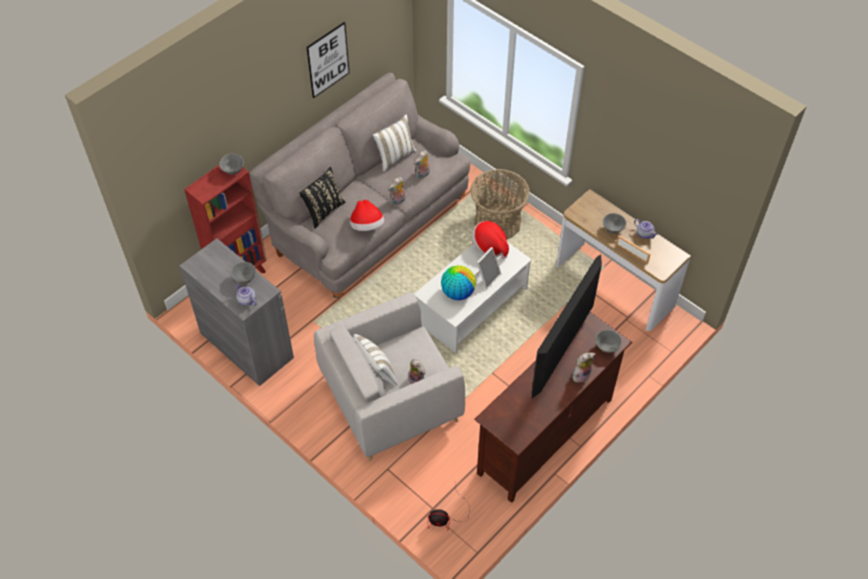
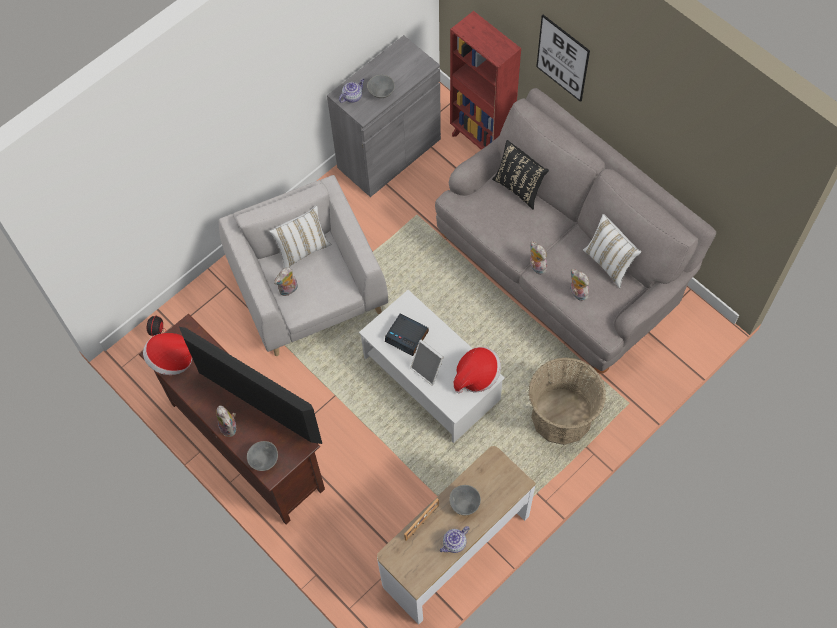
camera: 95 degrees right, 10 degrees up
(232, 170) = (499, 52): grey bowl -> none
(328, 60) = (658, 123): picture -> picture (562, 58)
(367, 226) = (494, 232): hat -> hat (173, 359)
(457, 292) = (407, 336): globe -> alarm clock

